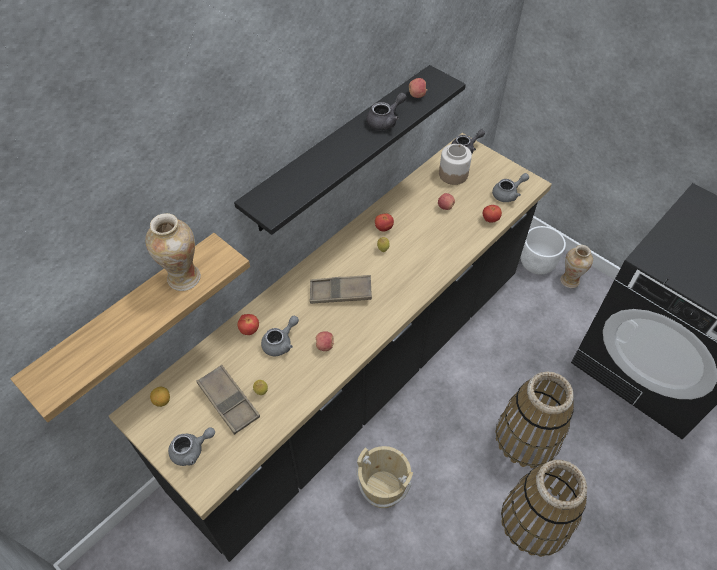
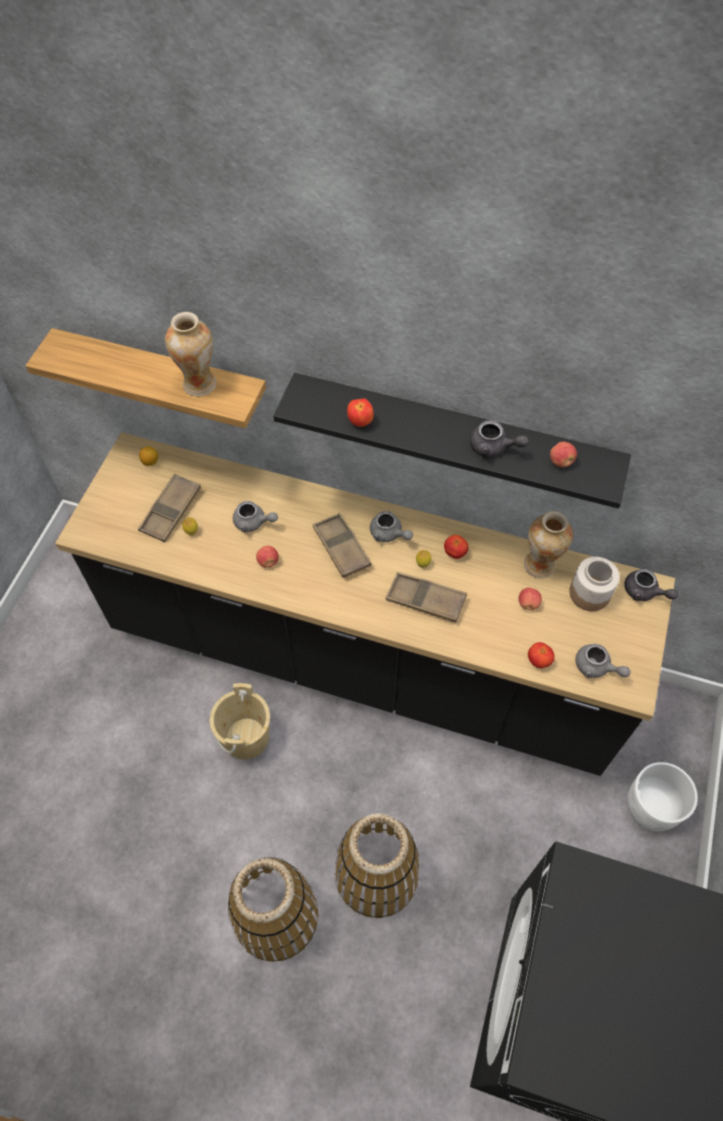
camera: 65 degrees right, 5 degrees up
(192, 450) = (111, 507): grey teapot -> grey teapot (389, 534)
(250, 330) = (255, 491): apple -> apple (360, 422)
(413, 260) = (425, 600): none -> brown tray
(569, 280) = (648, 861): vase -> vase (540, 565)

